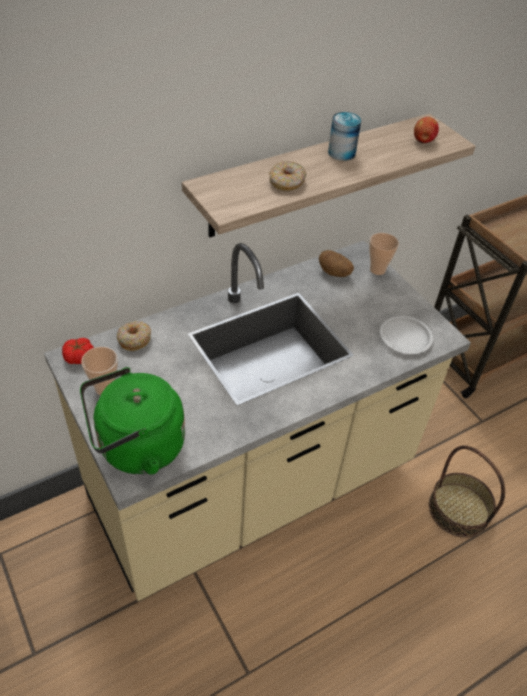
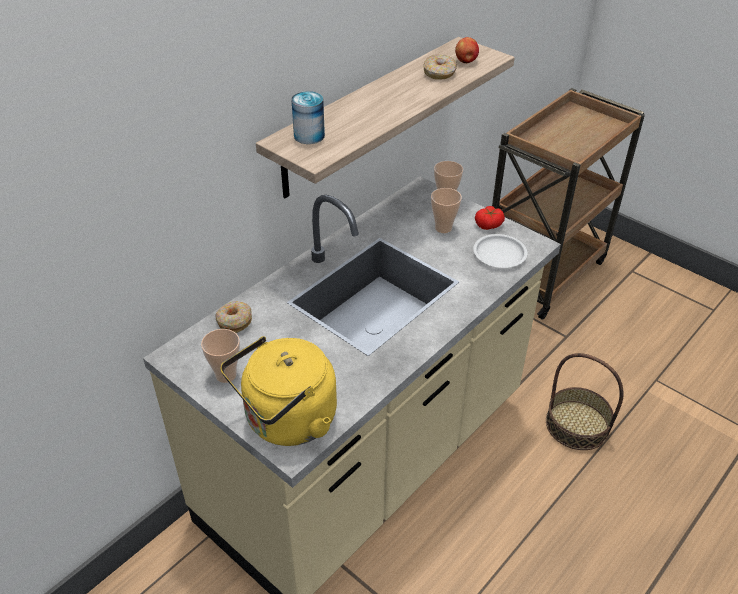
camera: 15 degrees left, 5 degrees down
(79, 357) = (184, 352): tomato -> tomato (488, 224)
(137, 448) = (286, 421): green kettle -> yellow kettle
(287, 182) = (359, 122): donut -> donut (439, 73)
(334, 273) = (406, 212): potato -> none
(341, 153) = (396, 86): can -> can (309, 136)
(362, 297) = (443, 228): none -> cup

